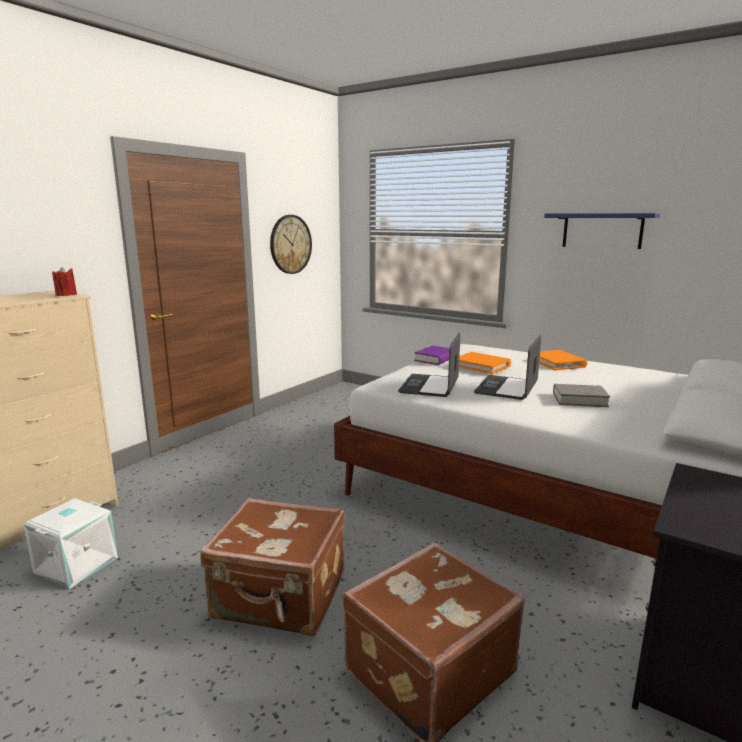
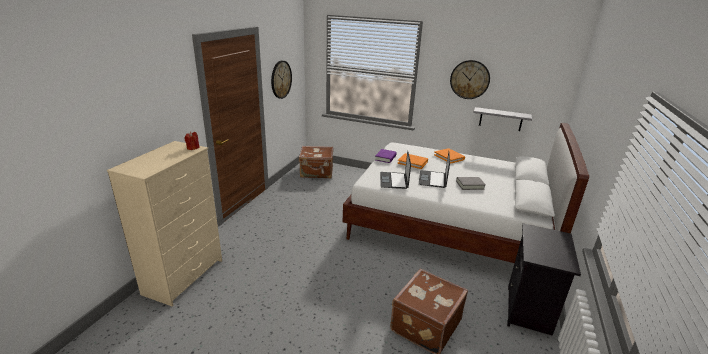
camera: 15 degrees left, 10 degrees up
(76, 564) = (224, 299): white storage box -> none
(280, 598) = (343, 301): brown suitcase -> brown suitcase (317, 173)
(602, 230) = (469, 79): blue shelf -> wall clock
(666, 300) = (500, 119): none -> grey shelf

